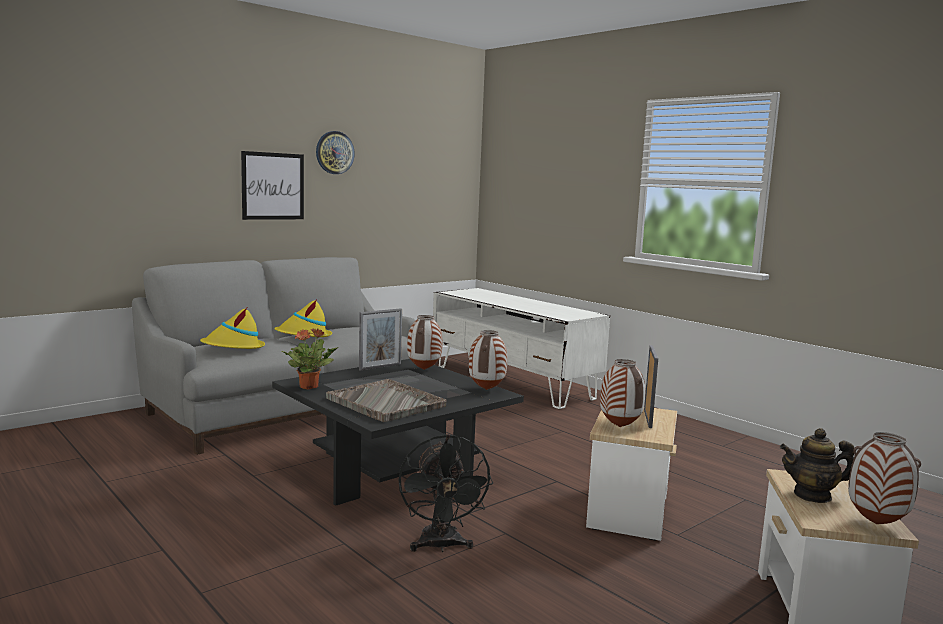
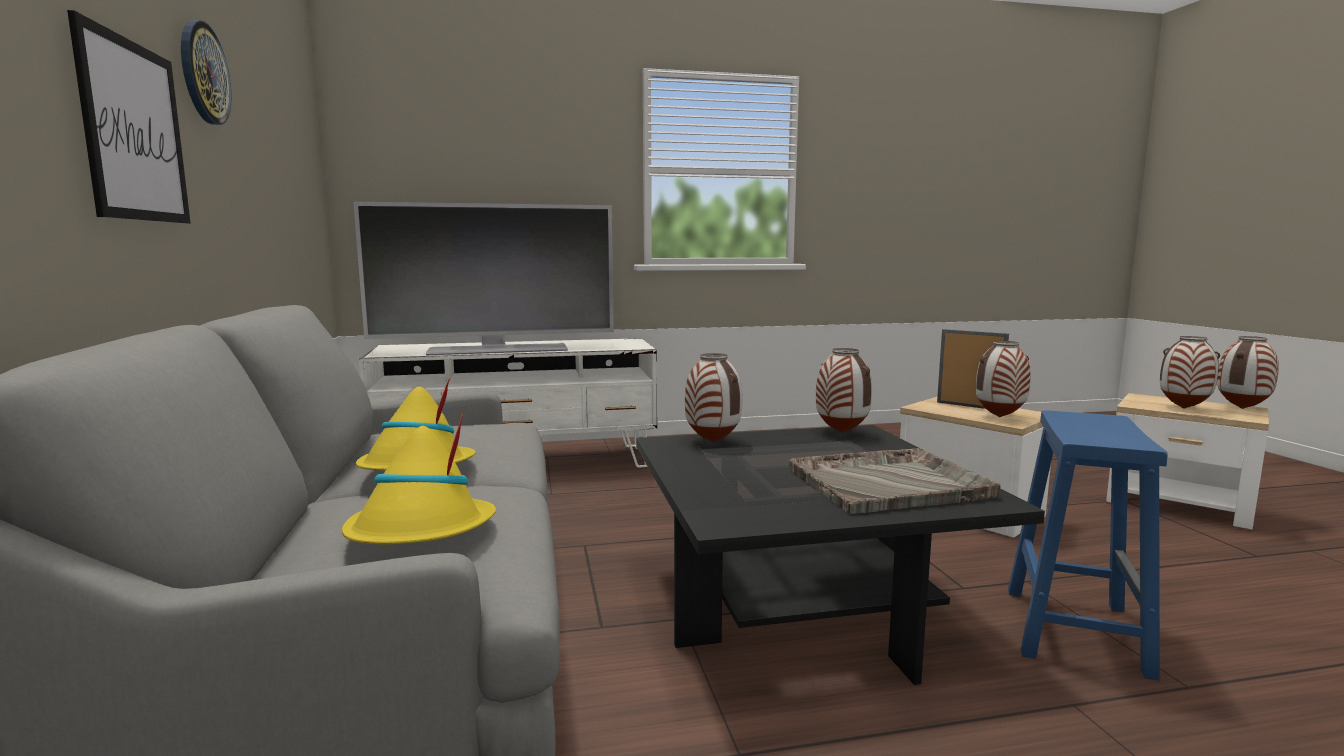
camera: 60 degrees left, 0 degrees up
(309, 387) = (765, 516): potted plant -> none
(380, 367) = (673, 460): picture frame -> none
(441, 546) = (1073, 629): black fan -> blue stool
(500, 301) = (498, 349): none -> television
(812, 495) = (1184, 408): teapot -> vase

